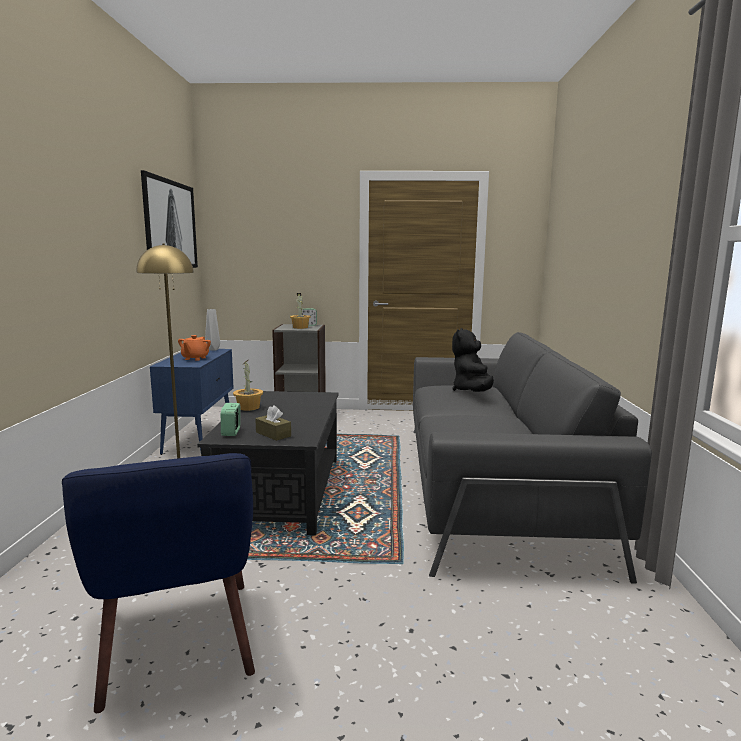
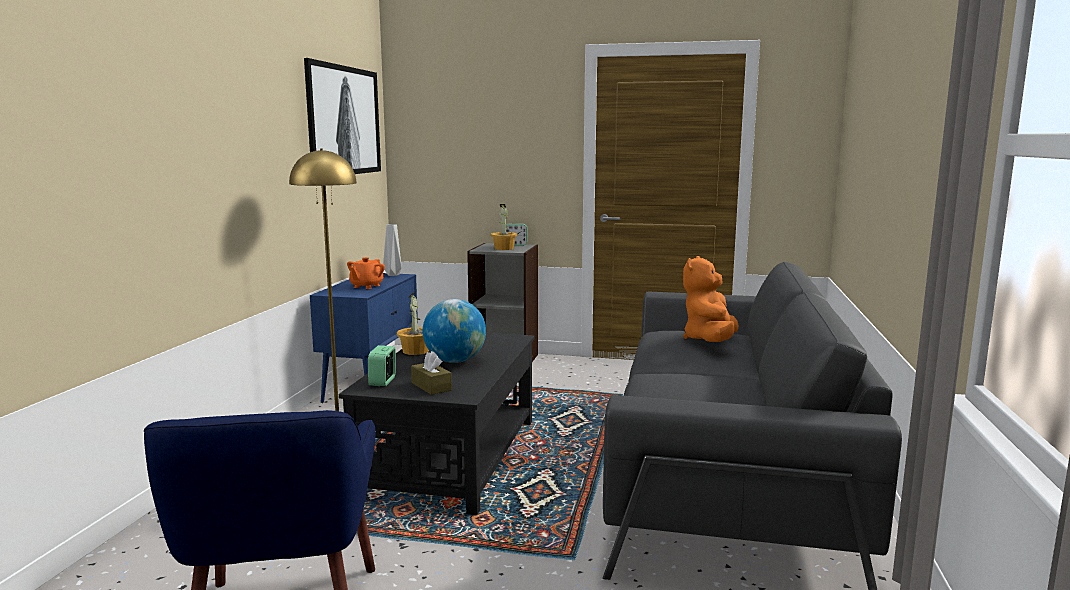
camera: 10 degrees right, 0 degrees up
(284, 414) = (455, 361): none -> globe
(472, 391) = (710, 341): black plush toy -> orange plush toy

